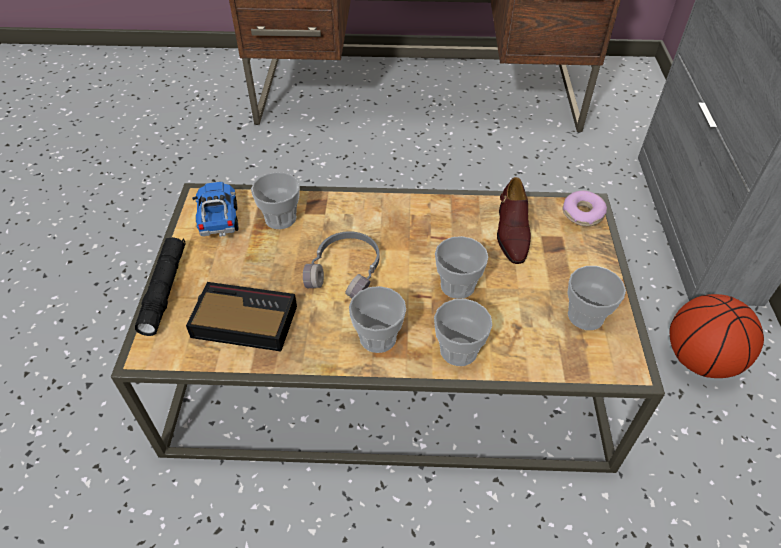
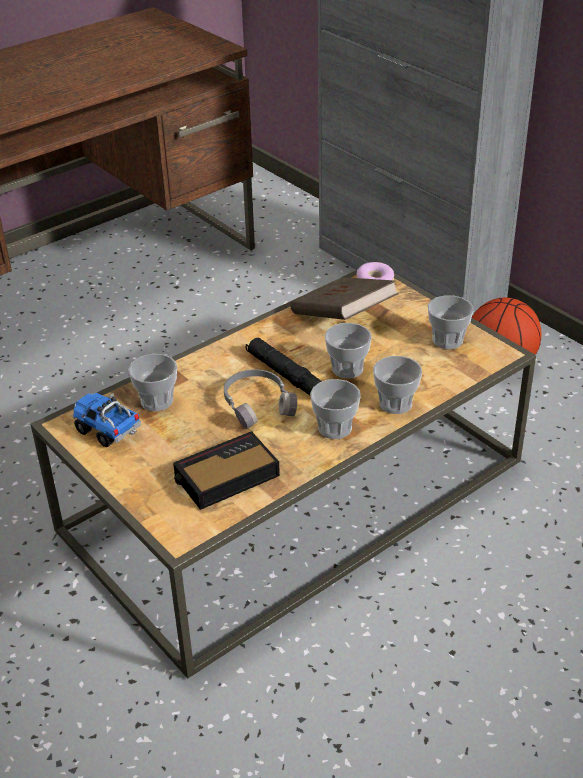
camera: 40 degrees left, 10 degrees down
(164, 289) = (131, 496): black flashlight -> black flashlight (285, 374)
(511, 233) = (342, 318): brown shoe -> brown book

